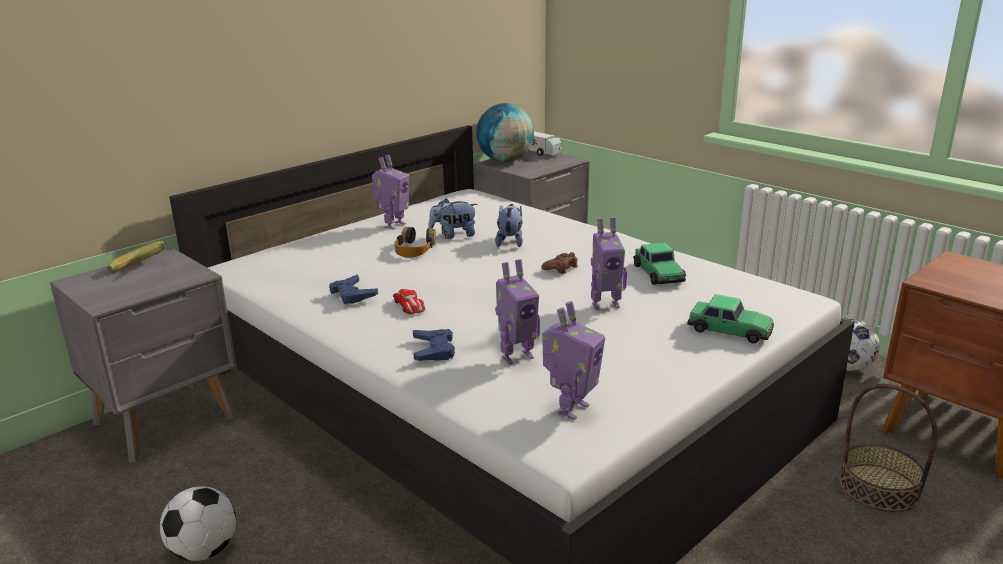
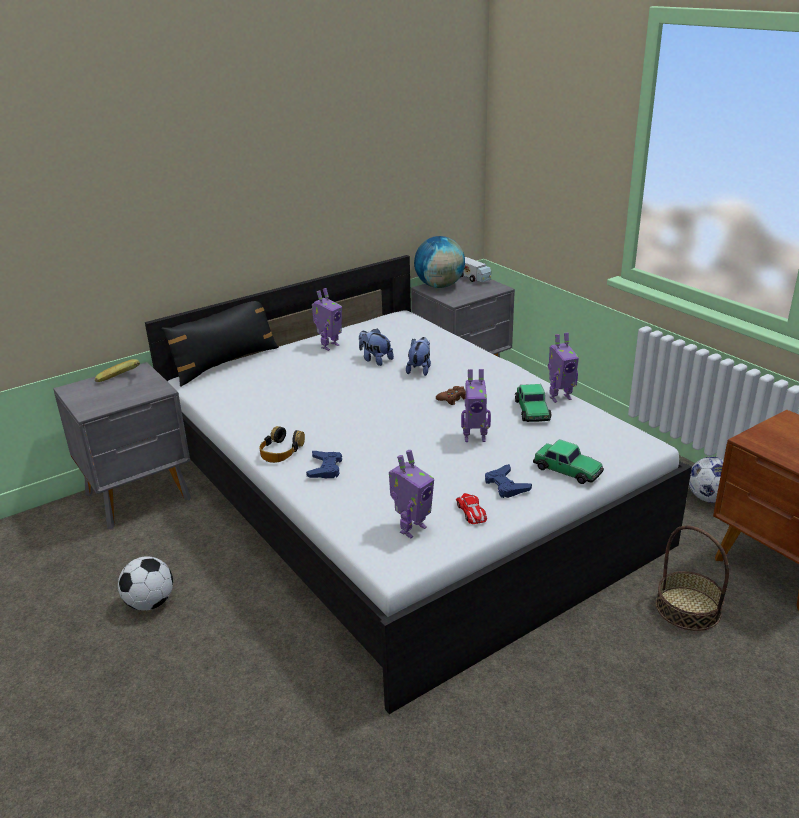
camera: 10 degrees right, 5 degrees up
(270, 248) = (225, 363): none -> black pillow
(352, 294) = (277, 413): blue game controller -> blue game controller (506, 485)
(409, 305) = (318, 426): toy car -> toy car (471, 512)
(415, 249) = (339, 372): headphones -> headphones (281, 451)
(453, 235) = (375, 360): plush toy -> plush toy turned 45 degrees clockwise
(516, 356) = (386, 480): toy robot -> toy robot (559, 397)

